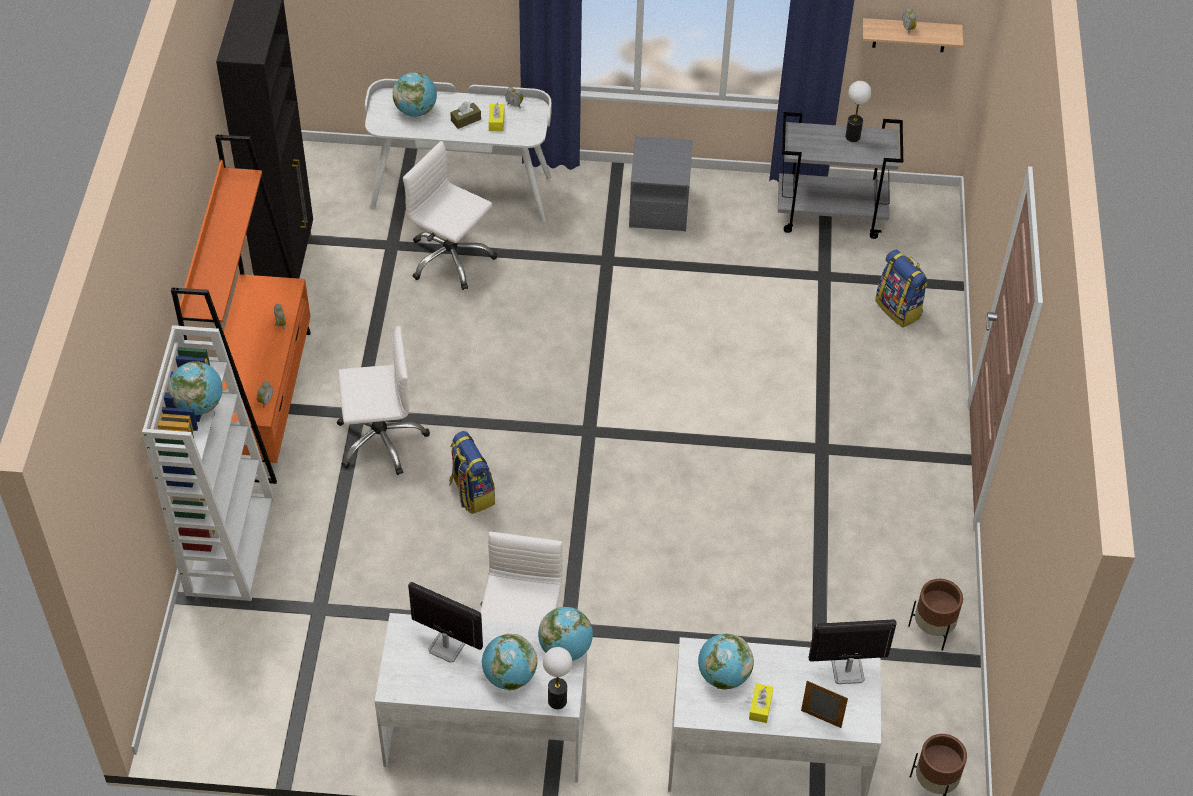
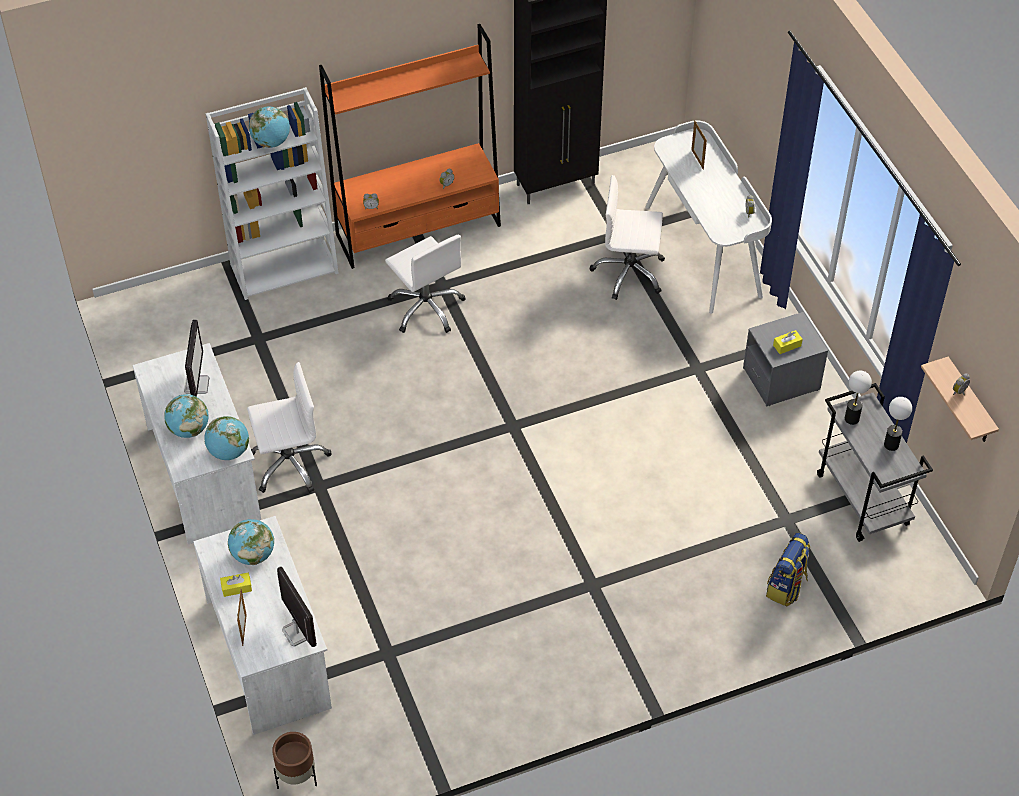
camera: 65 degrees right, 0 degrees up
(416, 111) = (697, 159): globe -> picture frame
(450, 258) = (629, 273): white office chair -> white office chair turned 90 degrees counterclockwise
(466, 120) = (710, 191): brown tissue box -> none
(471, 492) = (409, 379): backpack -> none
(496, 121) = (722, 209): yellow tissue box -> yellow tissue box (787, 345)
(557, 701) = (181, 464): table lamp -> table lamp (851, 418)
(932, 630) = (448, 727): brown planter -> none

